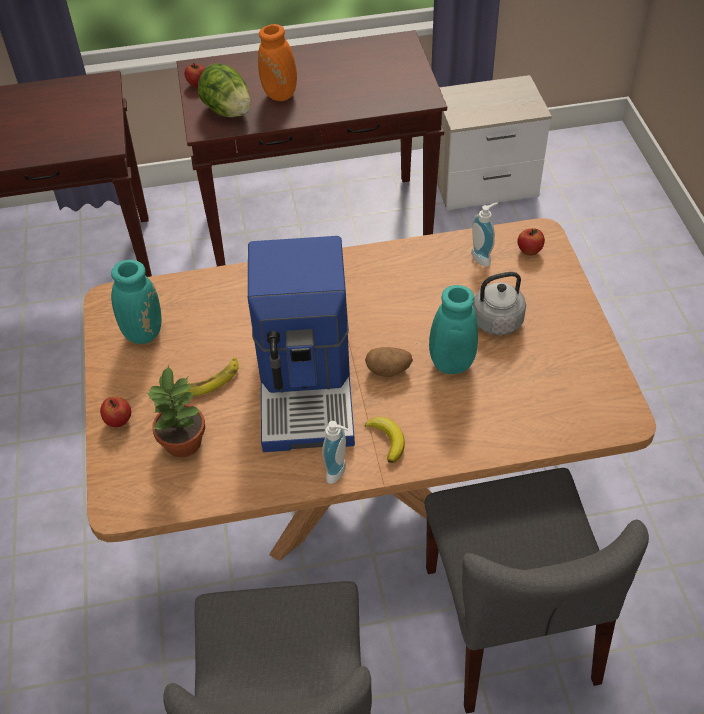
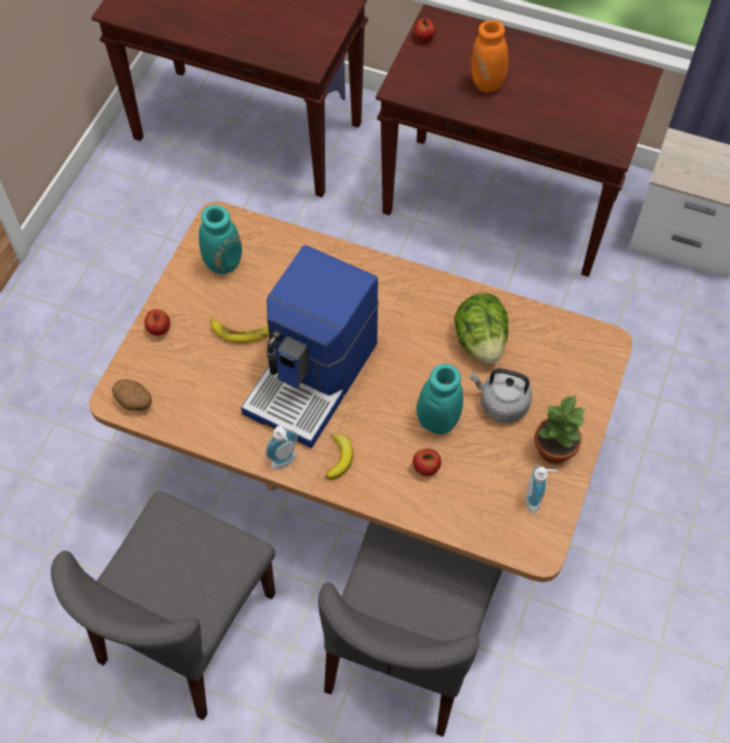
camera: 30 degrees right, 10 degrees up
(182, 443) = (191, 374): potted plant -> potted plant (553, 450)
(227, 111) = (430, 79): lettuce -> lettuce (480, 341)
(389, 370) = (384, 399): potato -> potato (135, 402)
(483, 257) = (539, 338): soap dispenser -> soap dispenser (536, 500)
(529, 251) = (583, 354): apple -> apple (426, 468)

